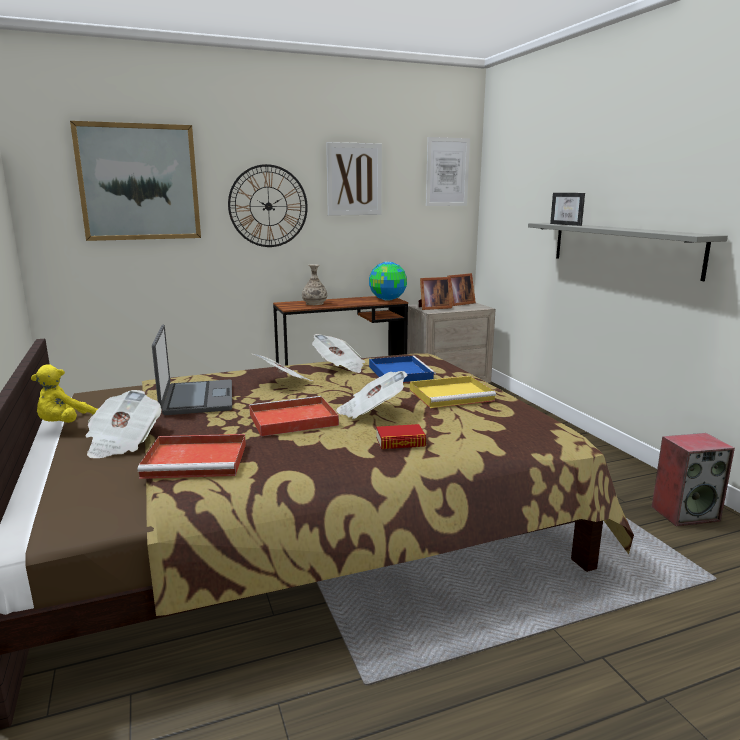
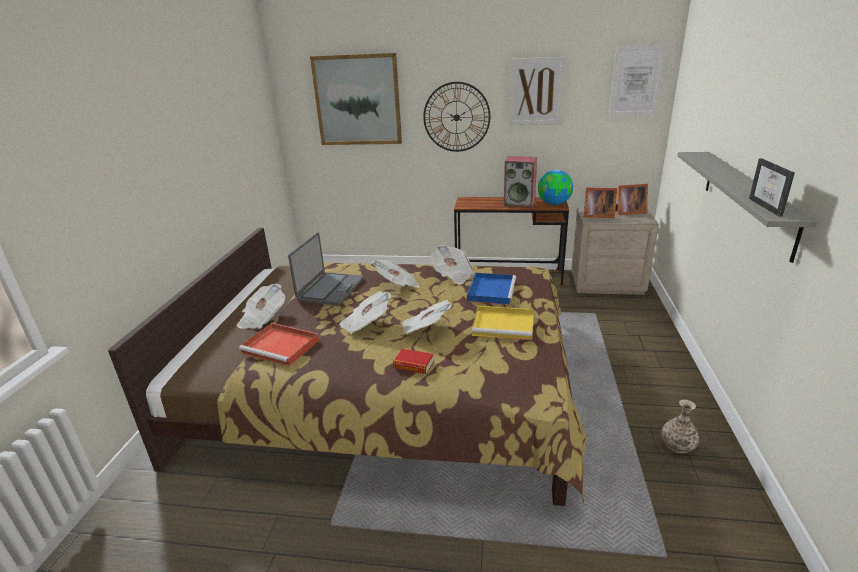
camera: 30 degrees right, 10 degrees up
(68, 425) = (250, 296): yellow plush toy -> none
(291, 420) = (366, 324): red tray -> newspaper
(314, 303) = (487, 202): vase -> vase (677, 445)
(569, 224) = (708, 163): picture frame -> picture frame (771, 207)
(685, 513) = (709, 484): speaker -> speaker (520, 203)

